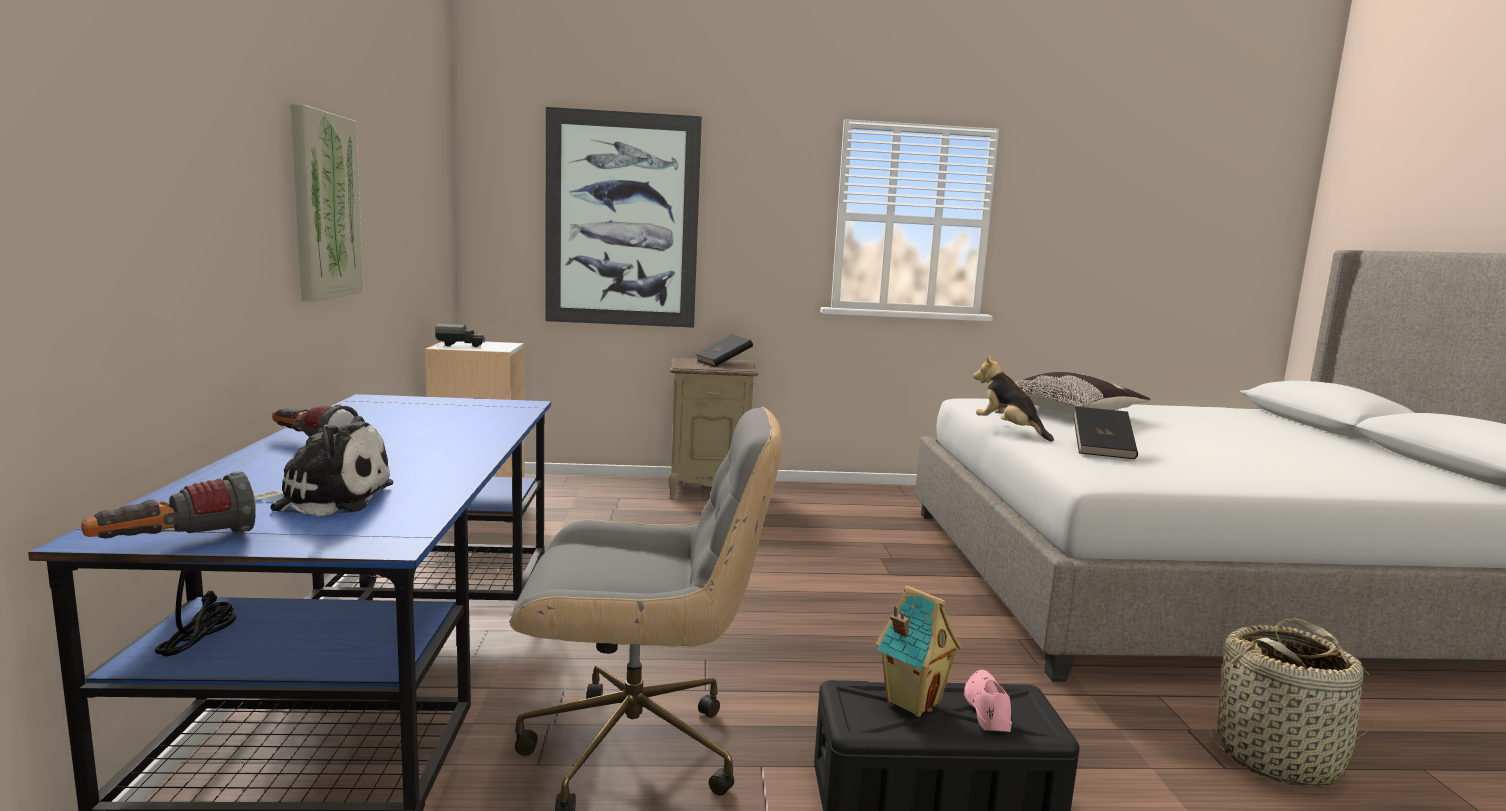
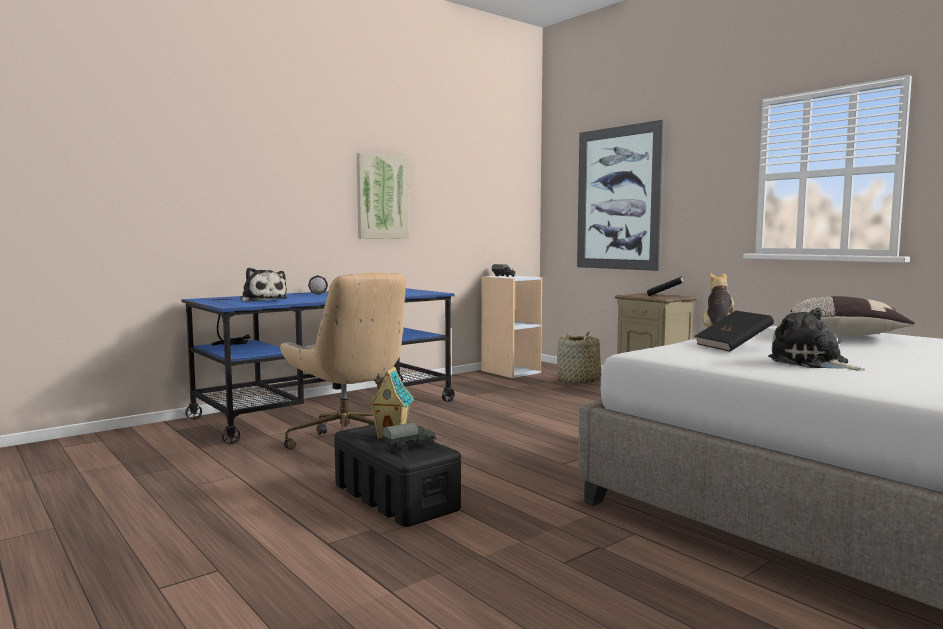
camera: 55 degrees right, 5 degrees down
(175, 544) = (201, 301): flashlight -> none
(987, 708) = (410, 446): pink shoe -> toy truck
(1211, 461) = (811, 363): none -> plush toy
(1279, 758) = (617, 579): basket -> basket (579, 381)

